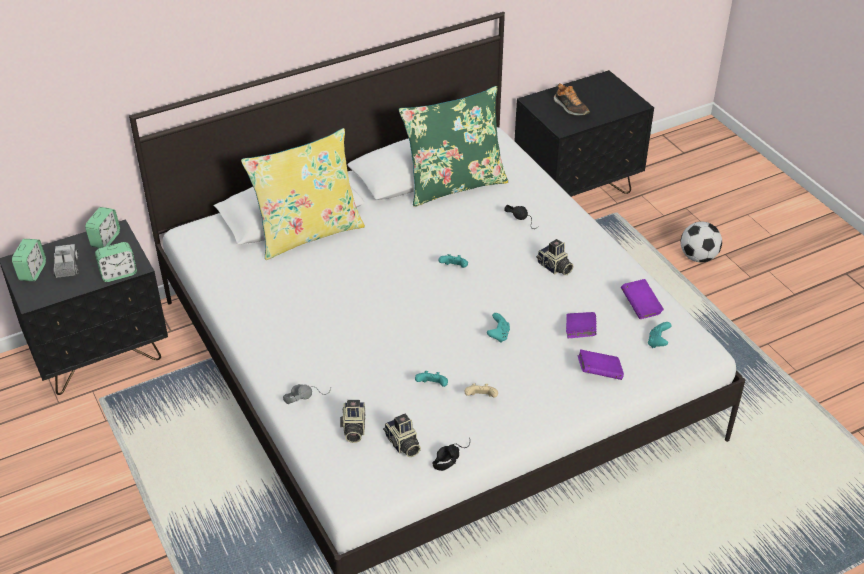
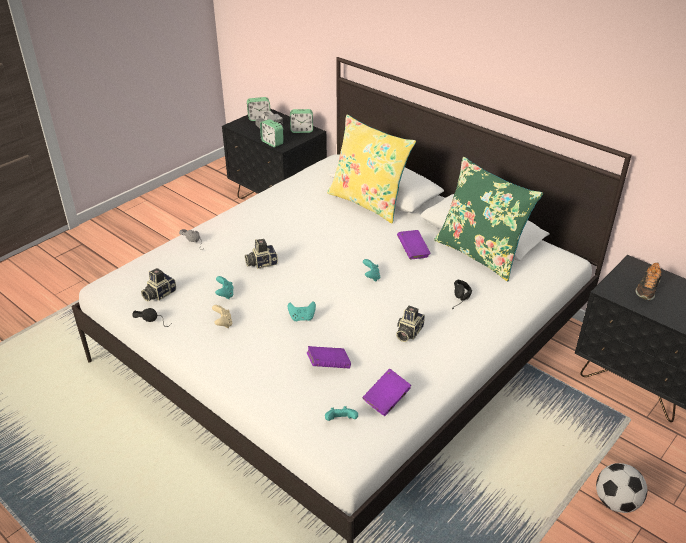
camera: 70 degrees right, 5 degrees down
(353, 429) = (168, 268): camera -> camera (261, 263)
(599, 373) = (280, 387): purple book -> purple book (413, 252)

